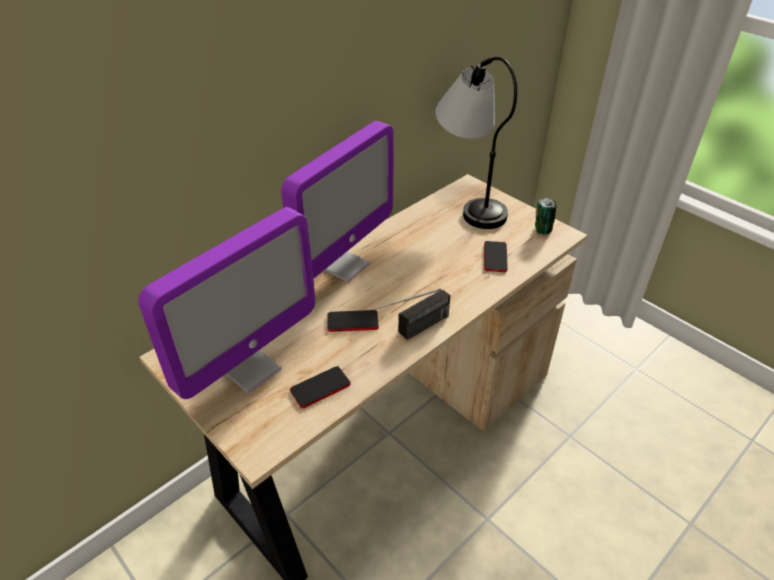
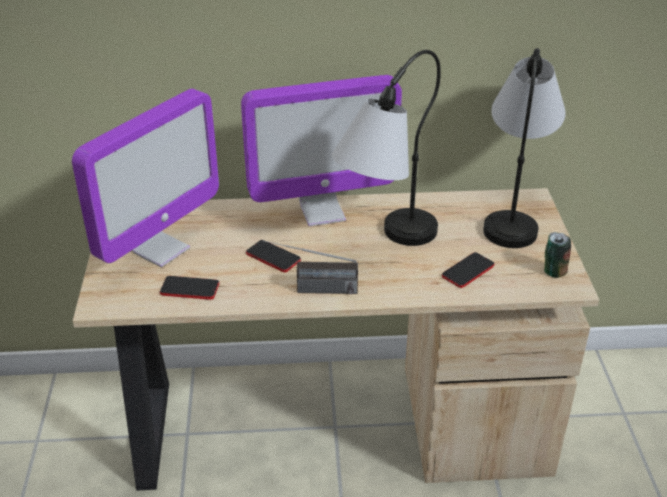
camera: 40 degrees right, 5 degrees down
(250, 369) = (160, 249): monitor -> monitor turned 45 degrees counterclockwise
(419, 267) = (384, 244): none -> table lamp

